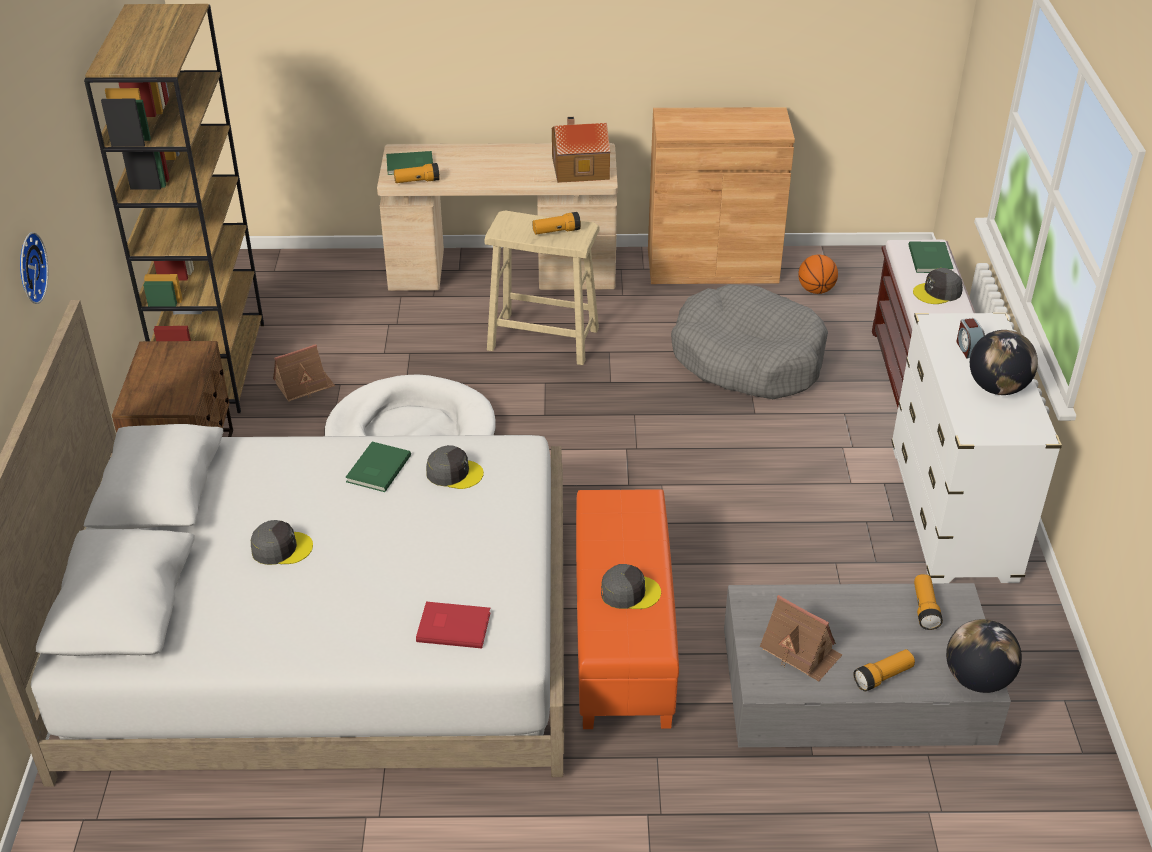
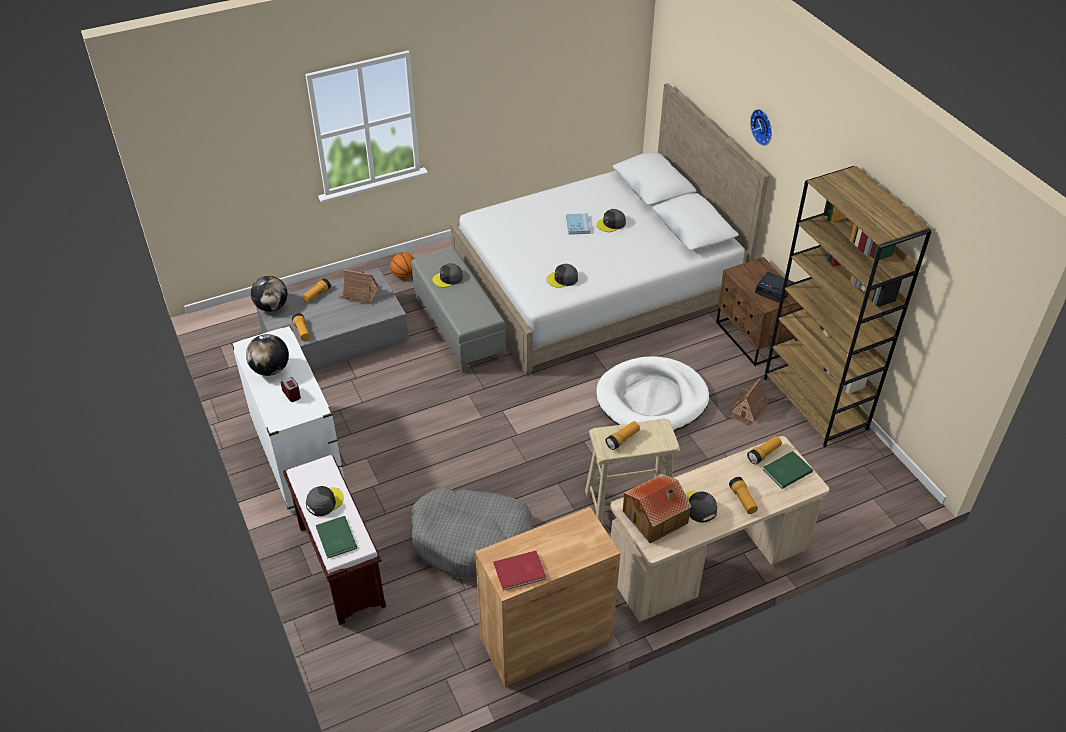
camera: 155 degrees right, 5 degrees up
(164, 363) = (774, 290): none -> alarm clock
(341, 566) = (578, 225): none -> blue book
(376, 469) = (602, 269): green book -> none
(453, 625) = (510, 218): red book -> red book (520, 572)
(480, 157) = (742, 500): none -> flashlight
(529, 163) = (698, 507): none -> grey cap
(621, 637) = (459, 328): orange ottoman -> grey ottoman
(816, 290) = (446, 641): basketball -> basketball (404, 275)

